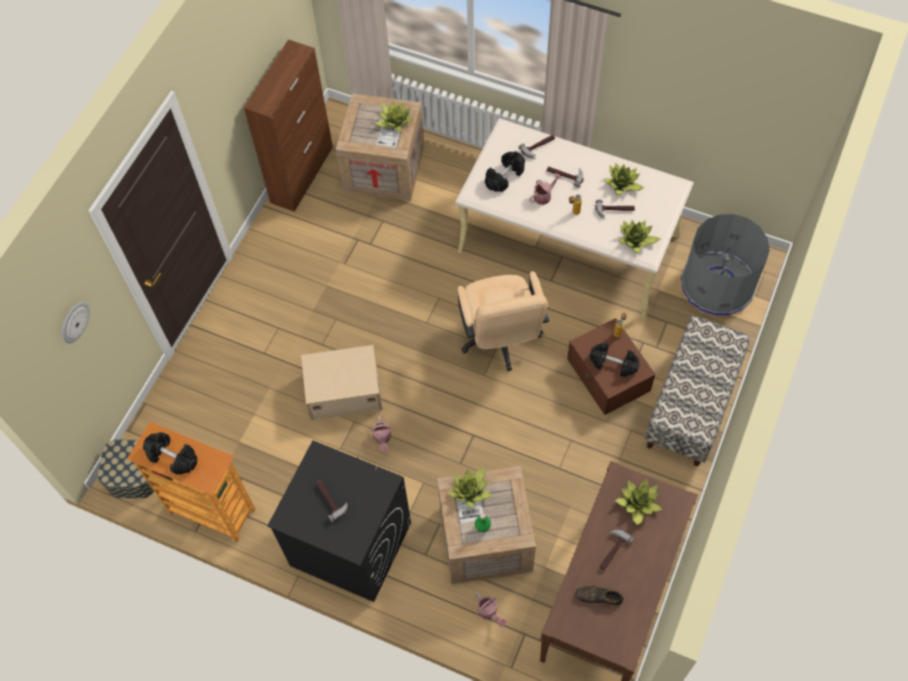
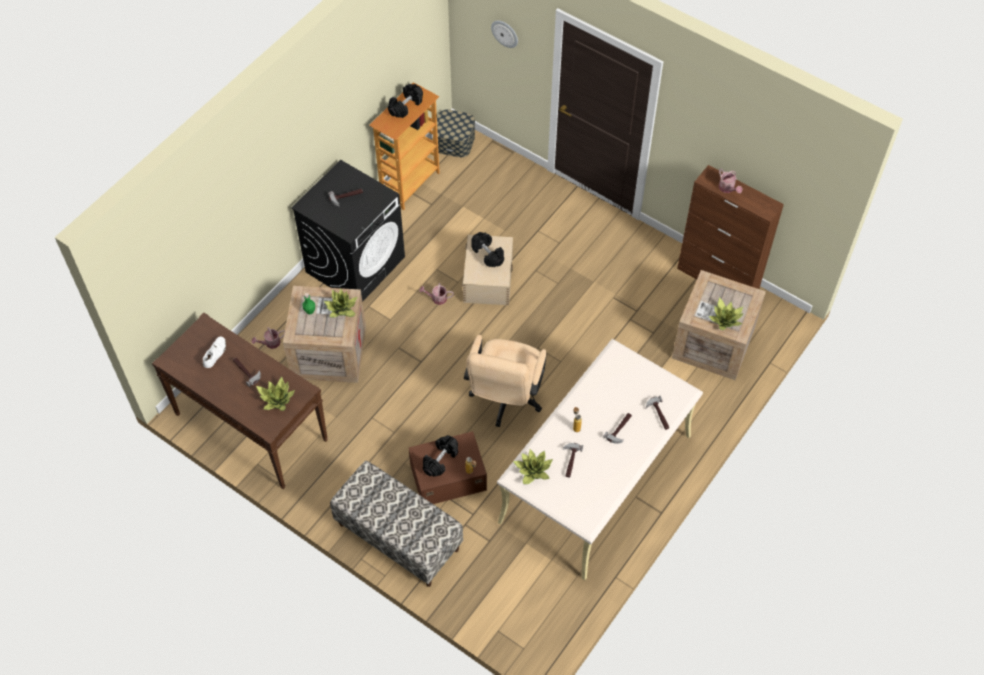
camera: 100 degrees right, 5 degrees down
(500, 340) = (505, 400): beige office chair -> beige office chair turned 75 degrees counterclockwise
(504, 176) = (629, 380): black dumbbell -> black dumbbell (488, 254)
(544, 195) = (600, 407): watering can -> watering can (727, 188)
(598, 597) = (215, 354): brown shoe -> white shoe
(622, 184) = (599, 475): potted plant -> none
(717, 284) = (519, 599): grey trash can -> none

